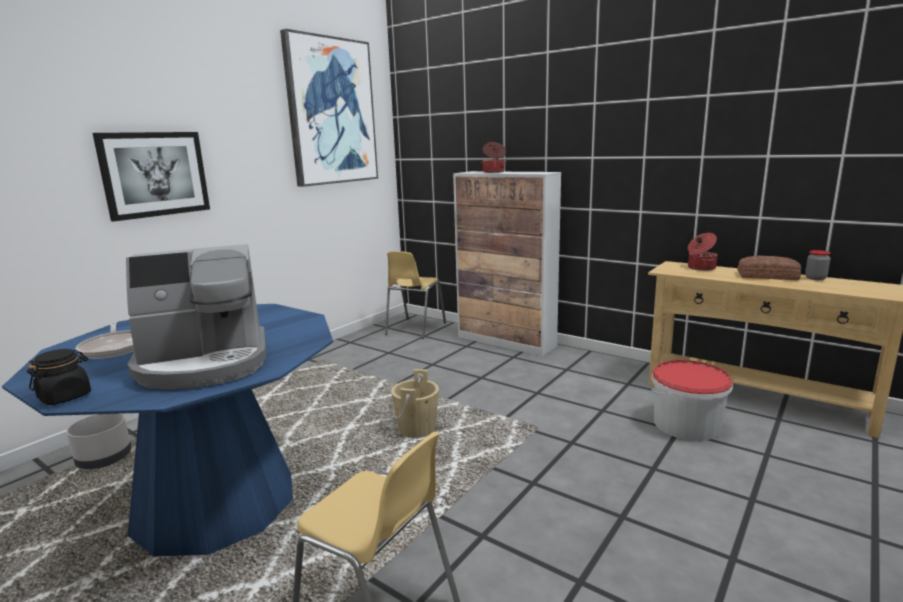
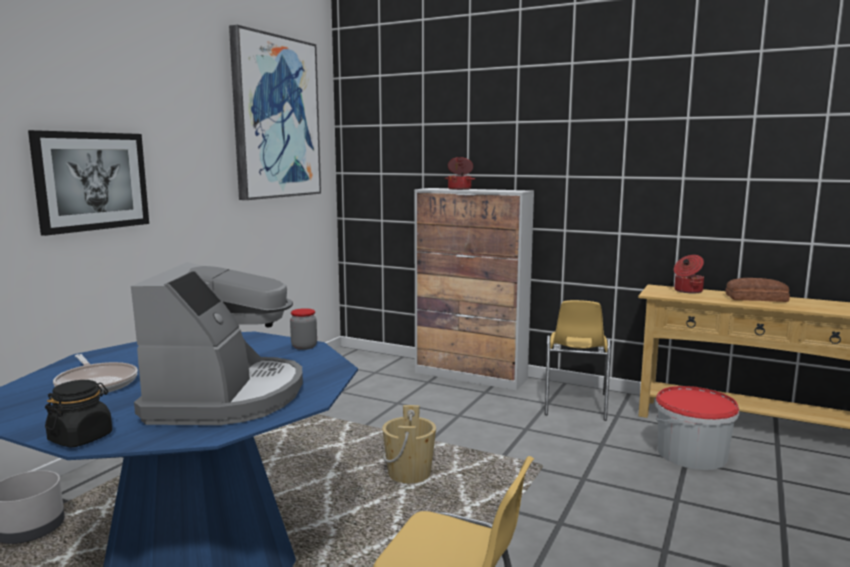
camera: 10 degrees left, 5 degrees down
(205, 364) = (227, 397): coffee machine -> coffee machine turned 60 degrees counterclockwise
(414, 328) = (361, 364): yellow chair -> yellow chair (574, 405)
(815, 278) = (801, 300): jar -> jar (304, 347)

